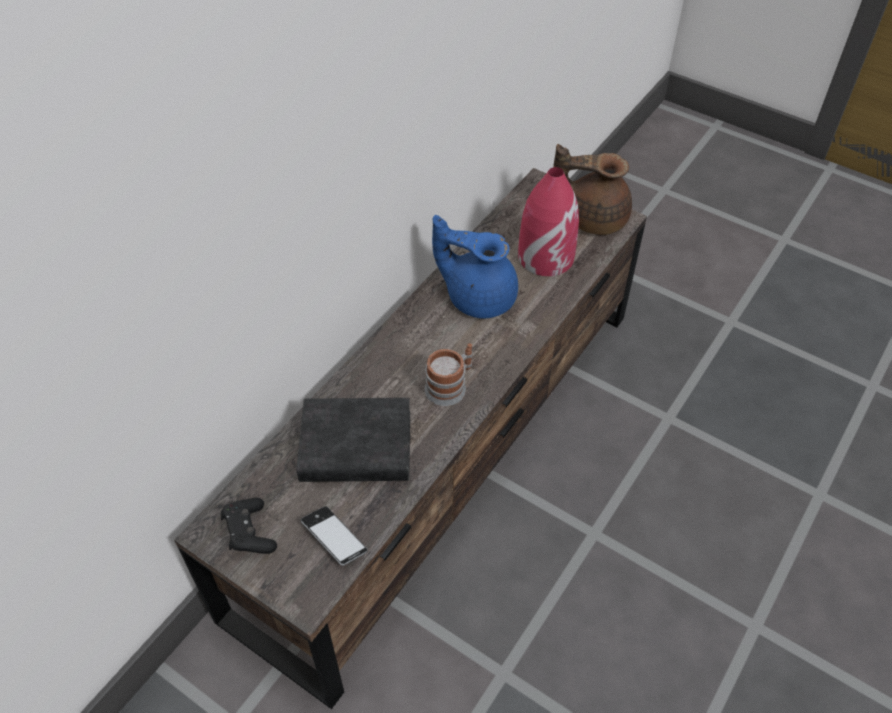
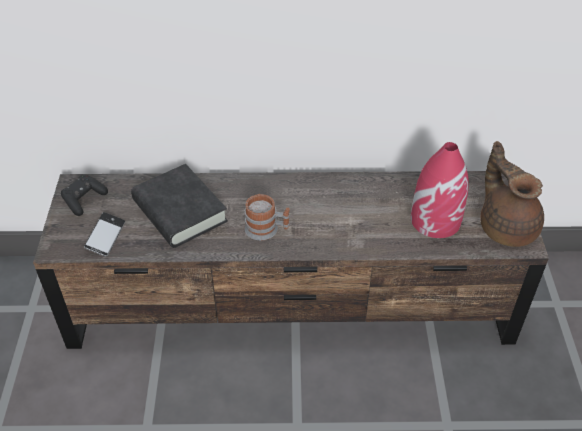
camera: 55 degrees right, 5 degrees down
(478, 296) = (359, 204): blue teapot -> none

